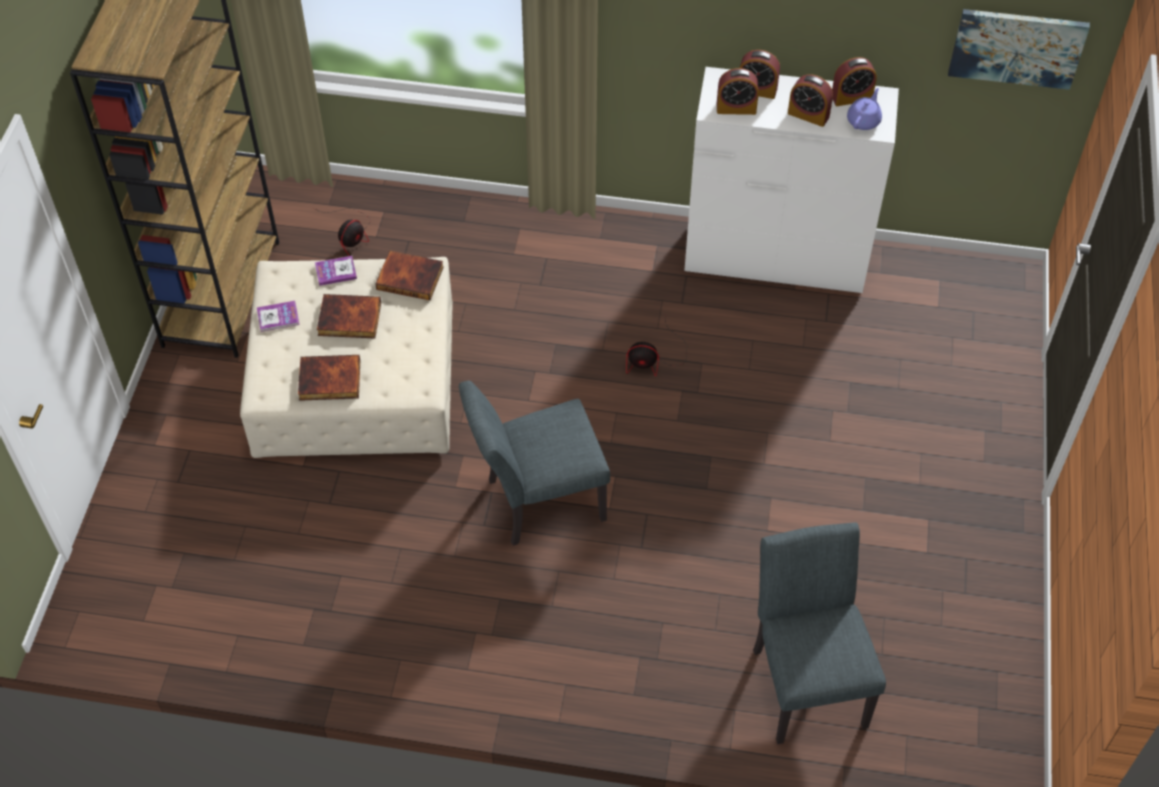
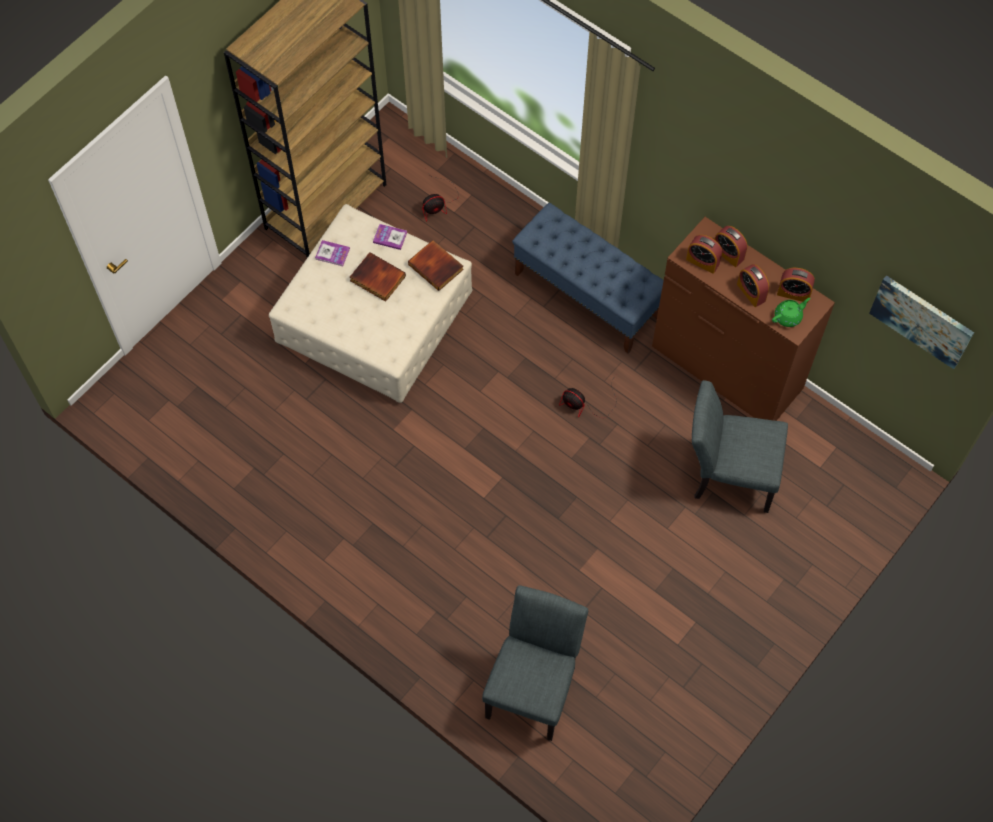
camera: 30 degrees right, 10 degrees up
(329, 381) = (337, 319): book -> none
(536, 502) = (439, 468): grey chair -> grey chair (727, 475)
(580, 254) = (587, 295): none -> blue bench
(775, 257) = (726, 368): white dresser -> brown dresser
(863, 120) = (788, 316): purple teapot -> green teapot

